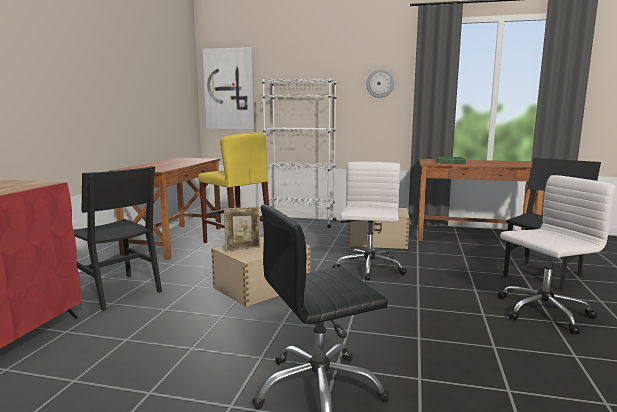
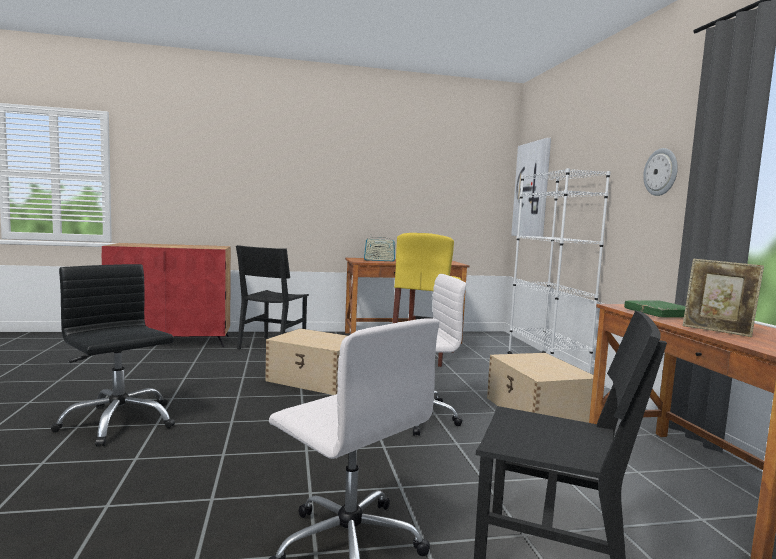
camera: 65 degrees right, 5 degrees down
(157, 167) = (379, 260): none -> radio
(243, 249) = (305, 335): picture frame -> picture frame (717, 331)

